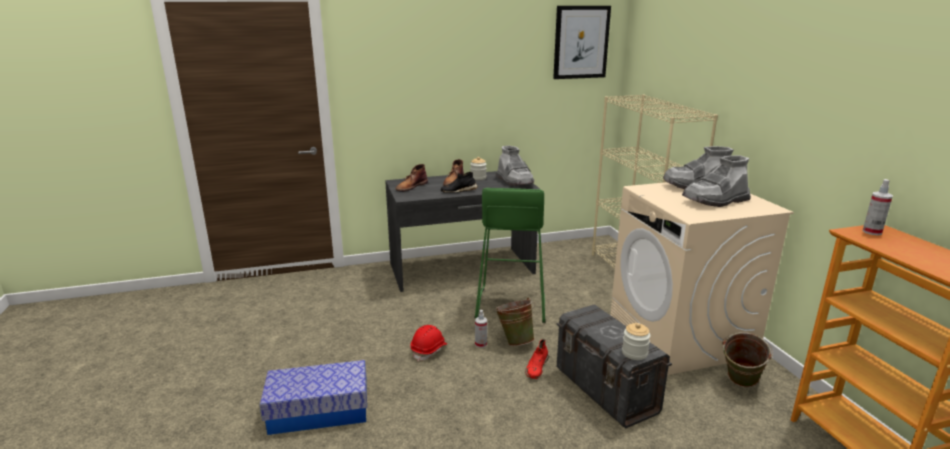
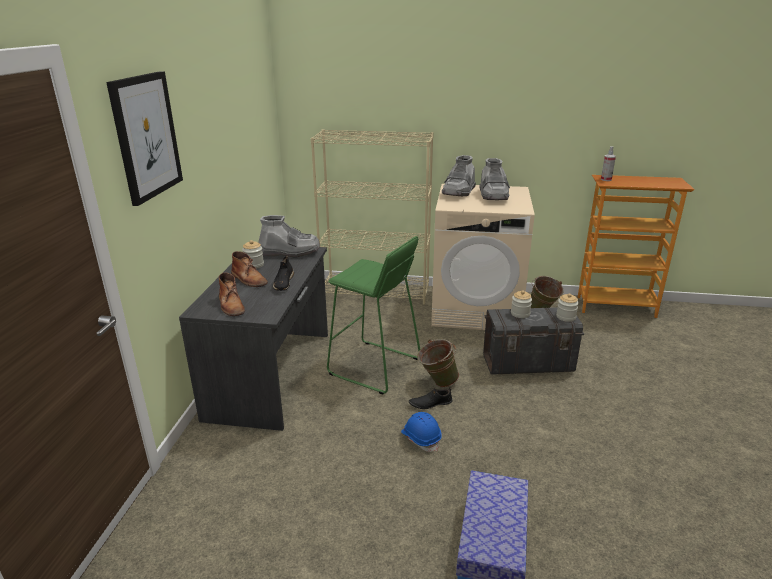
camera: 65 degrees left, 5 degrees up
(429, 350) = (421, 438): red hard hat -> blue hard hat
(481, 344) = (430, 403): spray bottle -> black shoe
(536, 367) = (483, 384): red shoe -> none
(581, 42) = (256, 85): picture -> picture (146, 136)
(606, 323) = (520, 313): none -> jar

